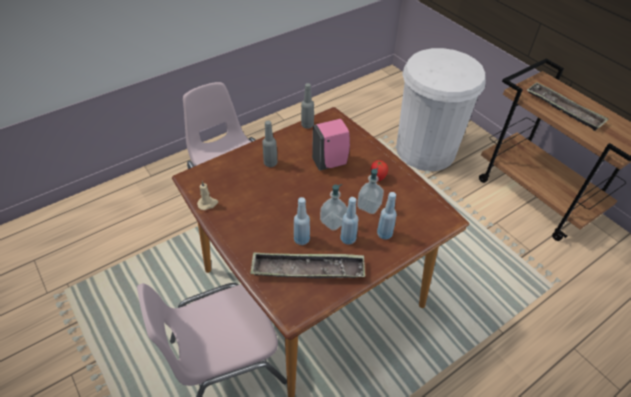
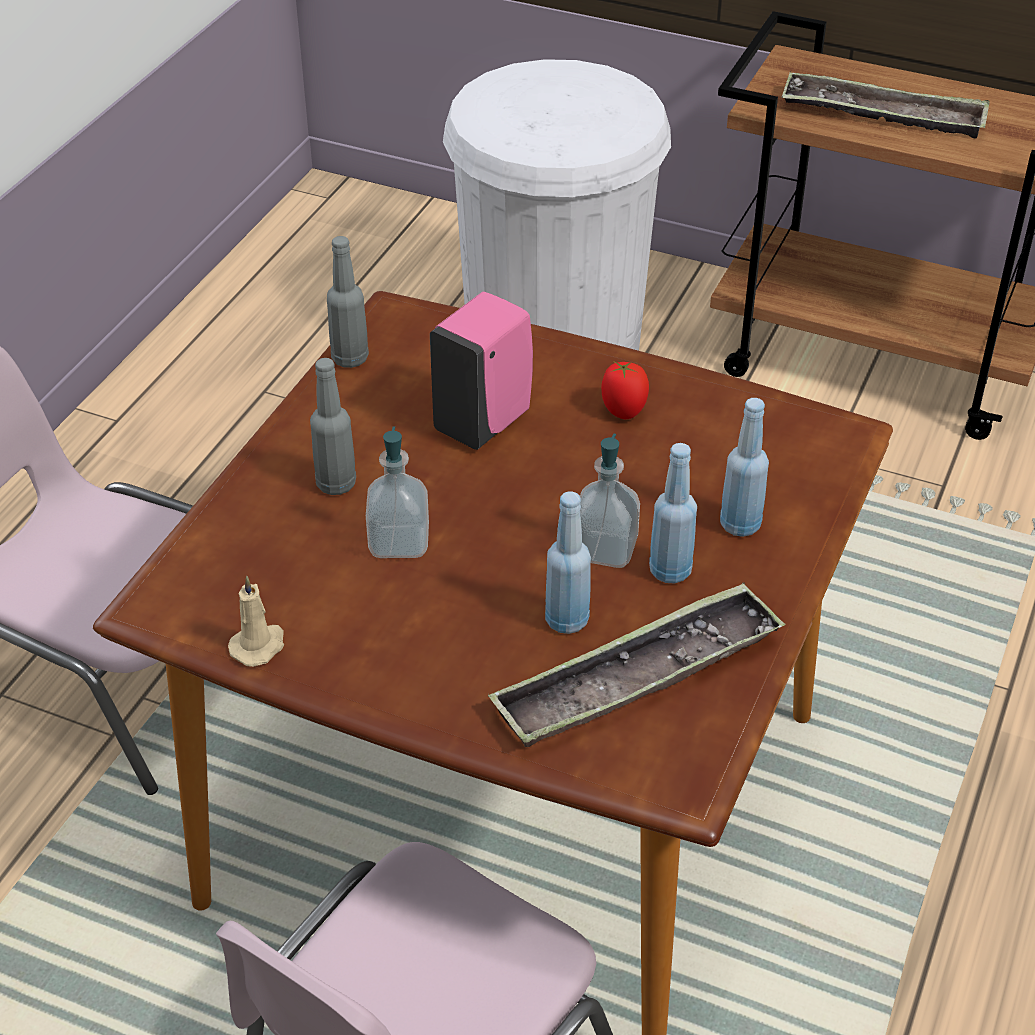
camera: 30 degrees left, 5 degrees down
(369, 206) = (656, 480): soap dispenser -> soap dispenser (399, 542)

